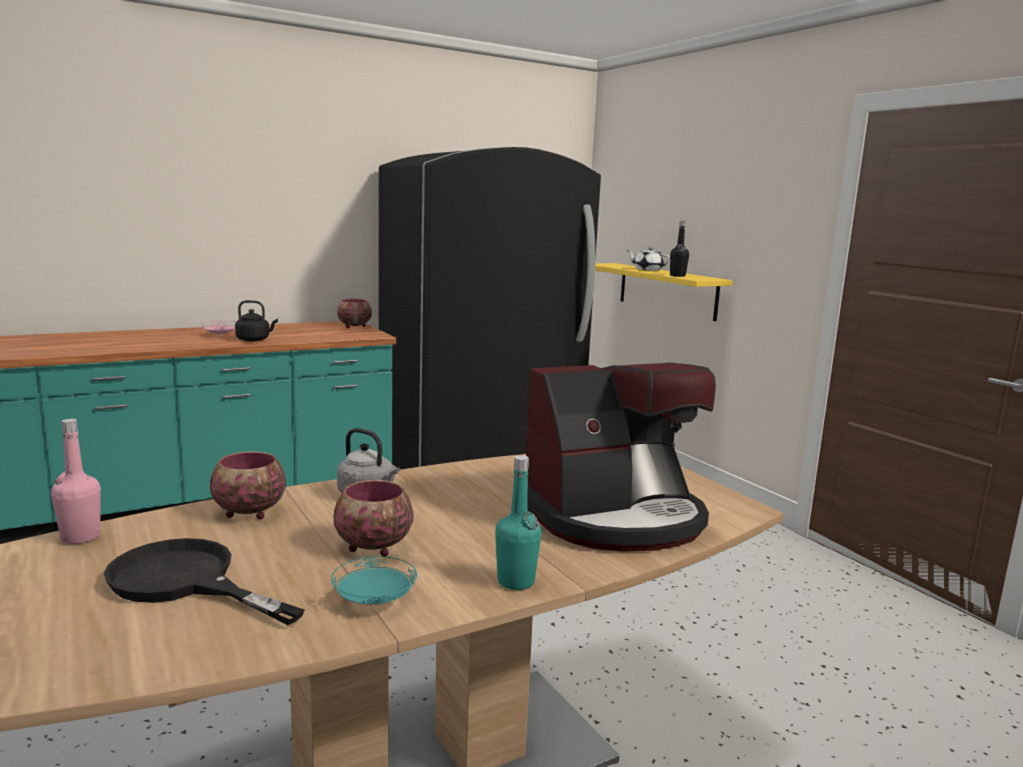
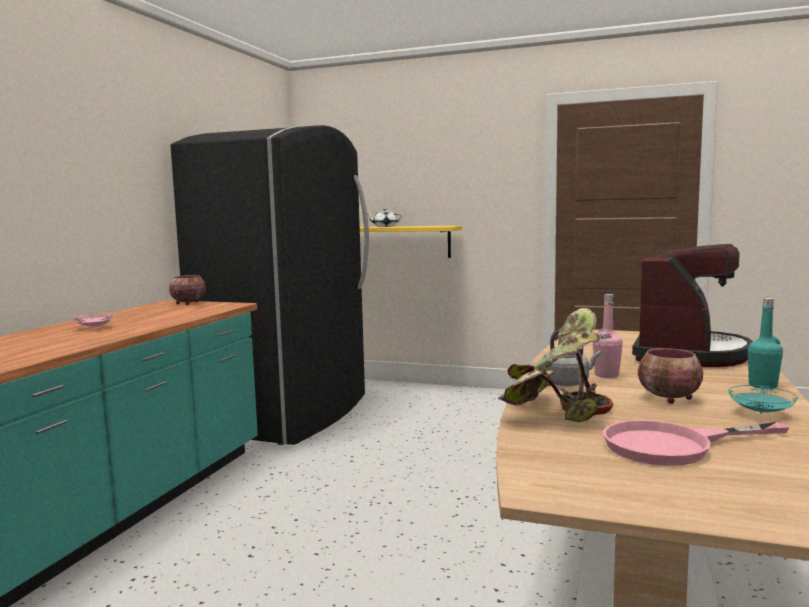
camera: 40 degrees left, 5 degrees down
(80, 537) = (529, 459): pink bottle -> pink bottle (606, 375)
(186, 582) = (674, 445): black frying pan -> pink frying pan
(248, 512) = (553, 411): bowl -> potted plant
(254, 340) = (149, 324): black kettle -> none
(677, 276) = (425, 226): black bottle -> none

